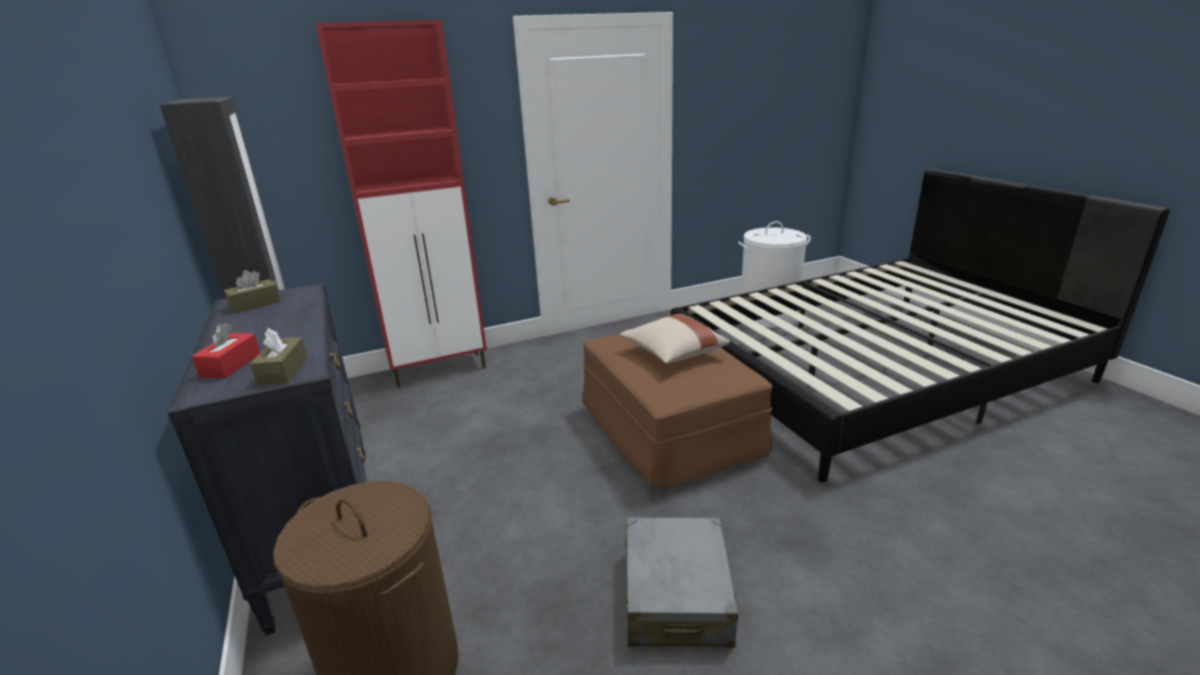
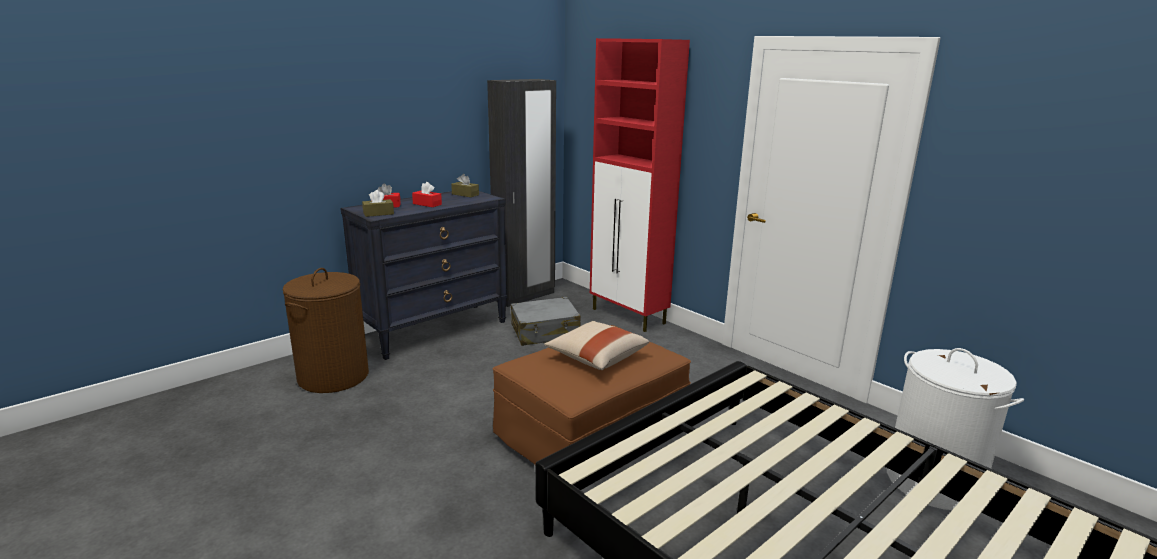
camera: 70 degrees right, 5 degrees down
(275, 331) = (427, 204): none -> red tissue box
(676, 596) = (386, 459): grey suitcase -> grey suitcase (545, 332)

